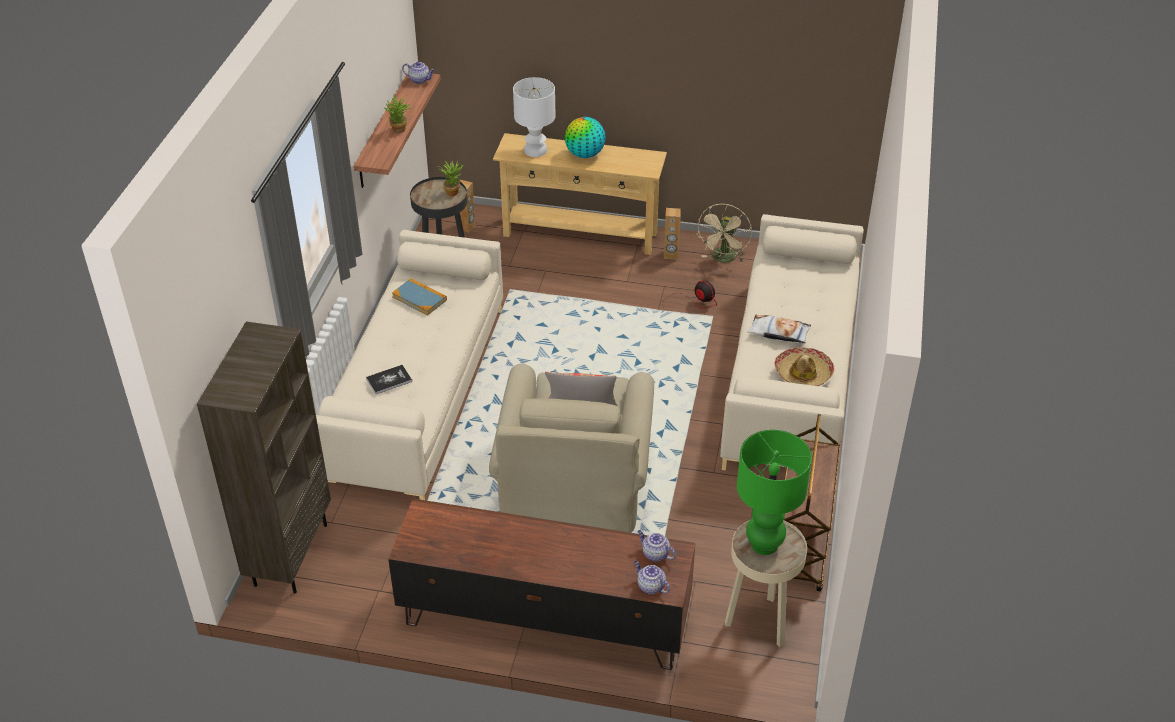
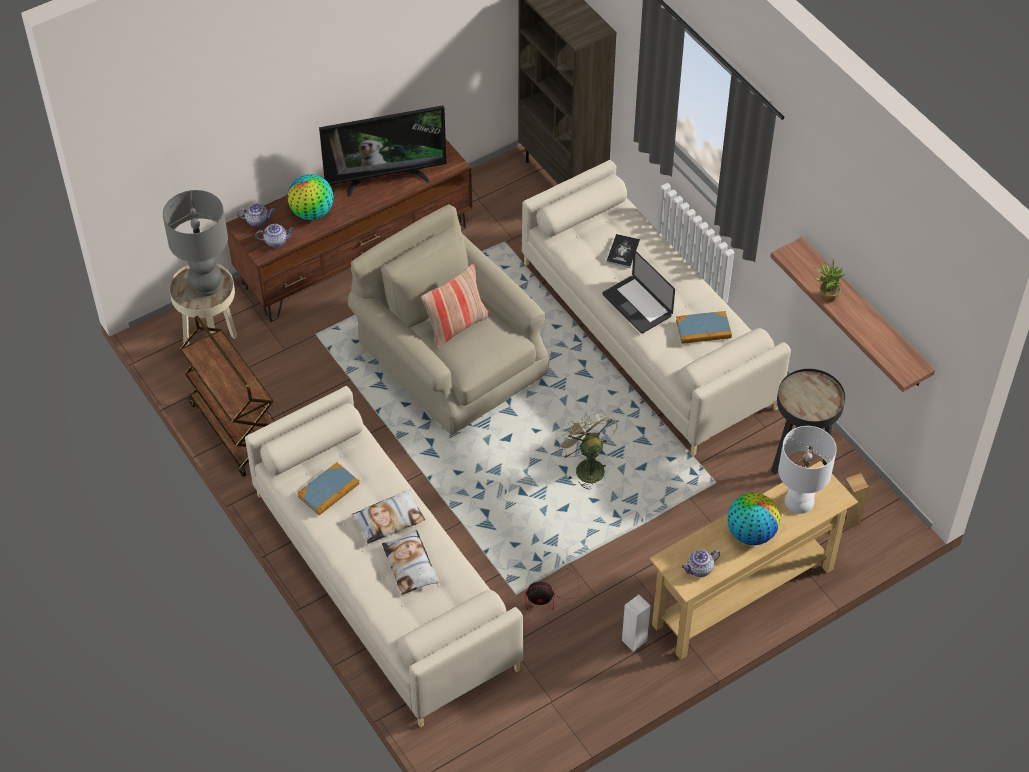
camera: 135 degrees right, 10 degrees up
(420, 80) = (906, 365): teapot -> teapot (699, 569)
(437, 340) = (637, 305): none -> laptop
(453, 191) = (805, 410): potted plant -> none
(493, 542) = (385, 178): none -> television
(594, 557) = (312, 212): none -> globe
(671, 255) = (634, 640): brown speaker -> white speaker
(723, 259) = (581, 676): beige fan -> beige fan (585, 467)
(765, 544) = (206, 287): green table lamp -> grey table lamp
(793, 301) = (410, 565): none -> pillow
(803, 373) = (328, 490): hat -> book

